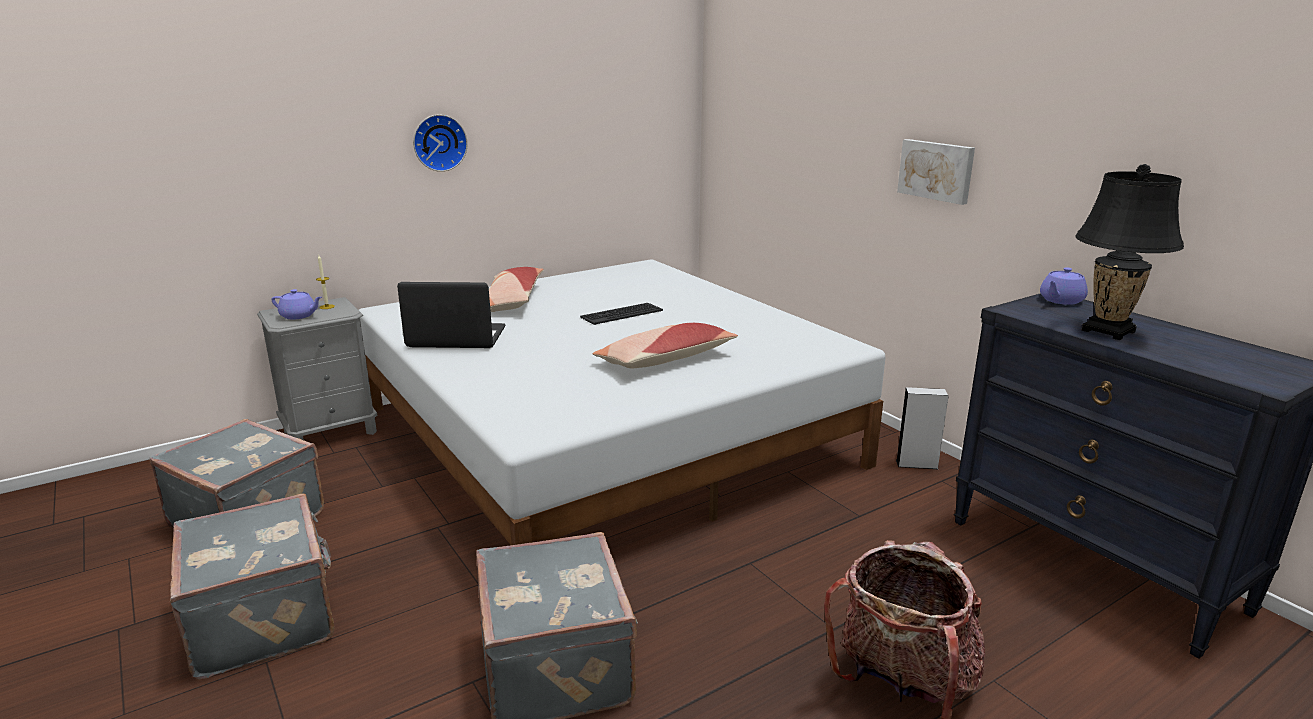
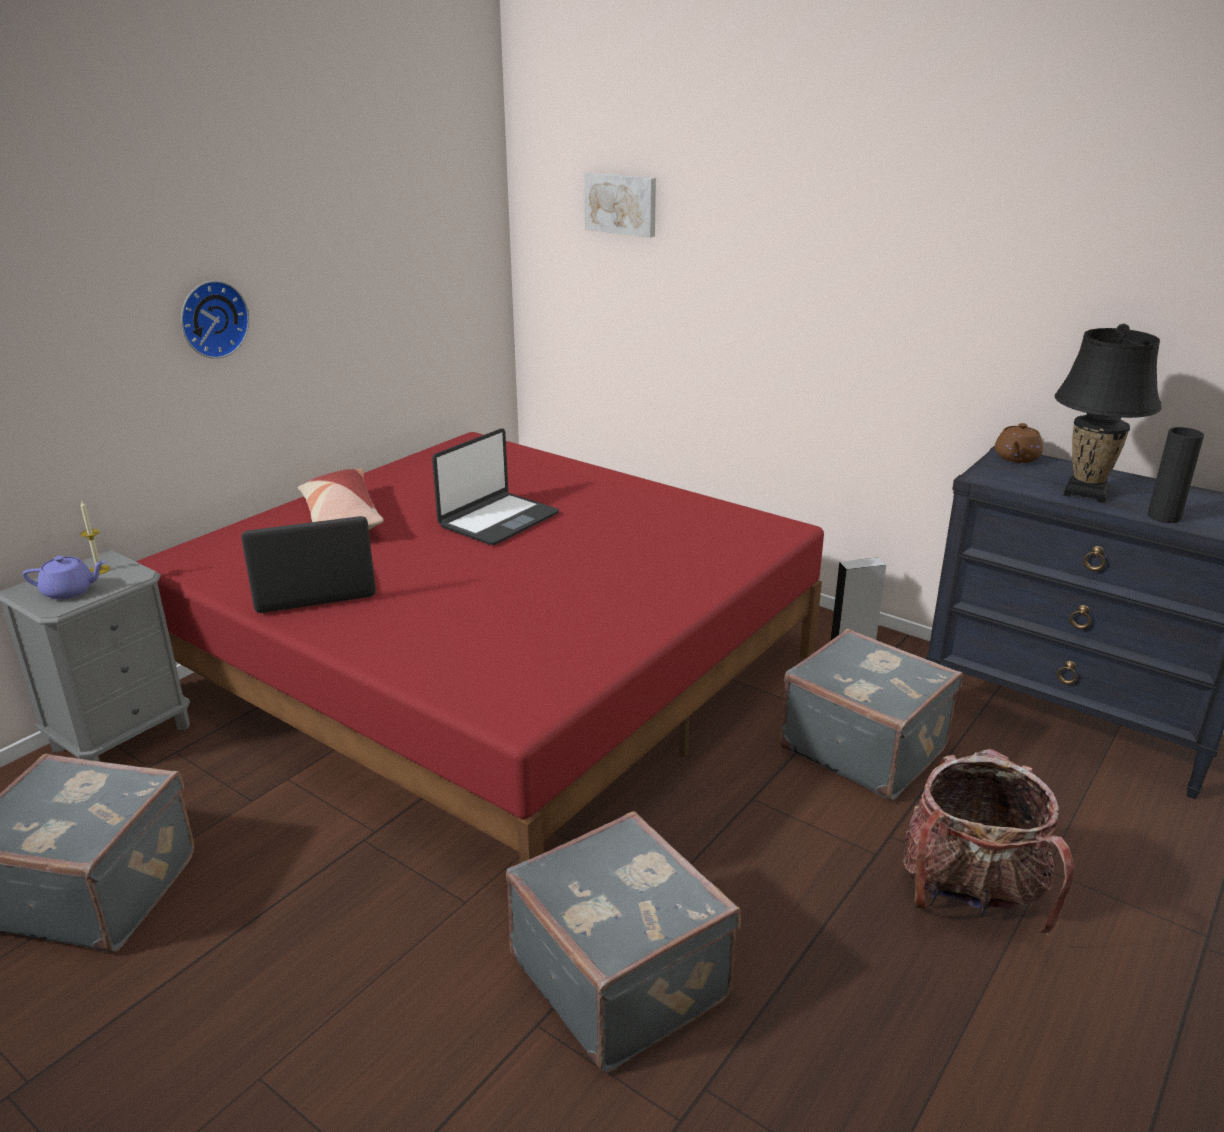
camera: 20 degrees left, 5 degrees up
(266, 618) = (217, 1021): grey suitcase -> grey suitcase (863, 747)
(606, 436) = (497, 672): white bed -> red bed
(621, 314) = (498, 520): keyboard -> laptop
(665, 360) = (599, 578): pillow -> none
(936, 170) = (850, 315): picture -> picture (621, 204)
(1060, 300) = (1016, 458): purple teapot -> brown teapot
(1175, 357) = (1164, 517): none -> black vase

